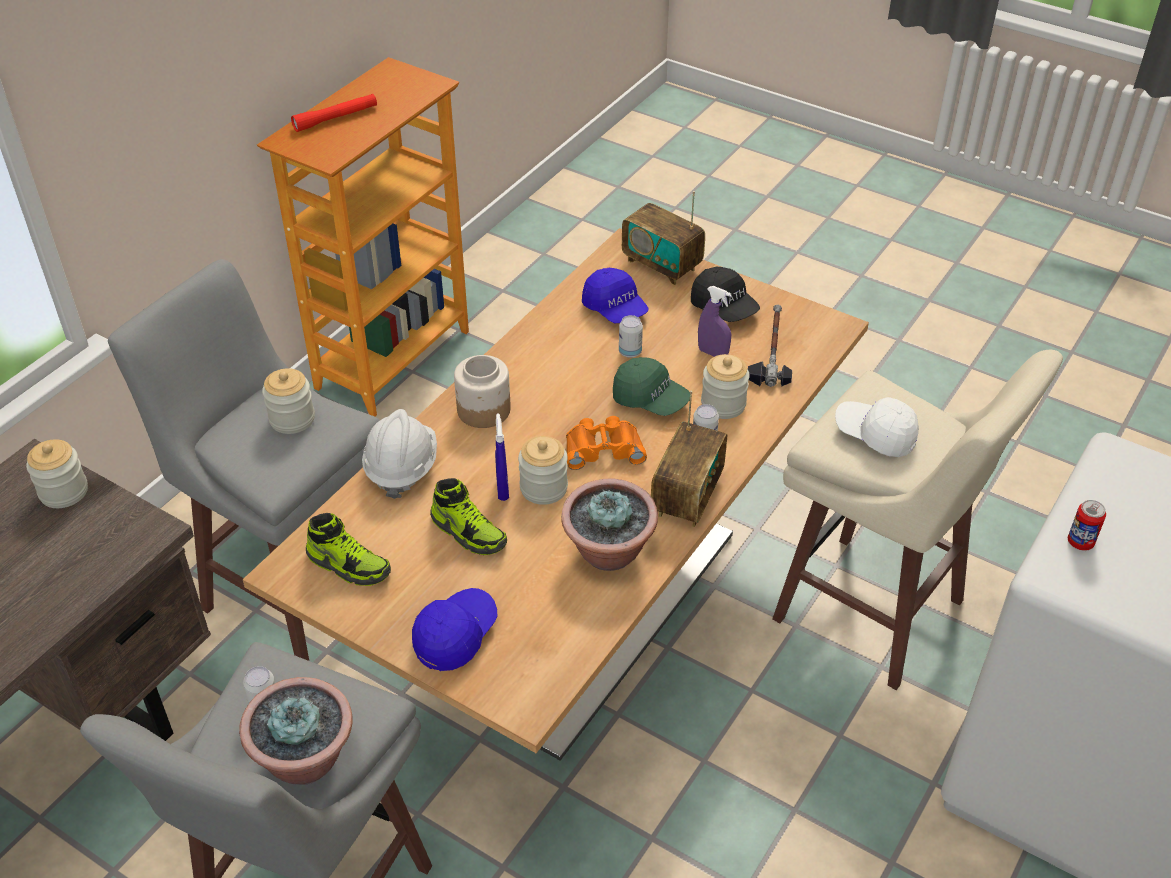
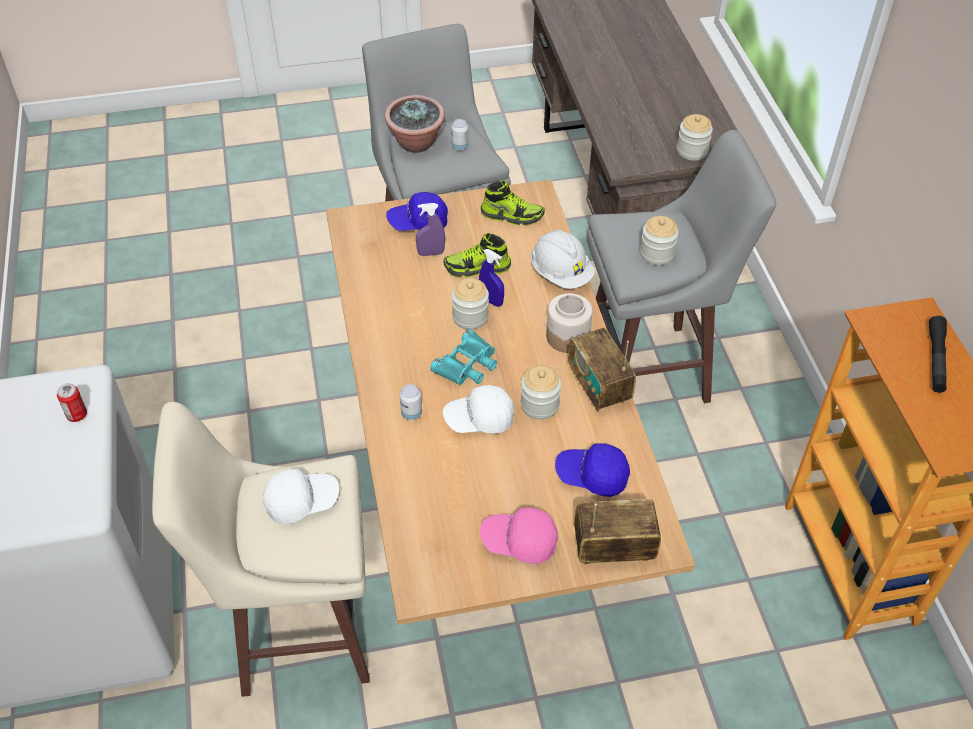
camera: 135 degrees right, 5 degrees up
(335, 118) = (936, 359): red flashlight -> black flashlight
(349, 565) = (512, 215): shoe -> shoe turned 150 degrees counterclockwise
(455, 636) = (418, 222): blue cap -> blue cap turned 90 degrees clockwise
(603, 448) = (467, 364): orange binoculars -> turquoise binoculars
(609, 553) = (390, 308): potted plant -> none
(630, 352) = (536, 446): can -> none
(650, 400) = (479, 419): green cap -> white cap
(687, 496) = (383, 370): radio -> radio (599, 386)
(712, 353) = (481, 490): purple spray bottle -> purple spray bottle (431, 253)
(723, 404) = (429, 451): jar -> jar (539, 405)
(724, 308) = (519, 541): black cap -> pink cap
(771, 350) = (443, 527): hammer -> none

